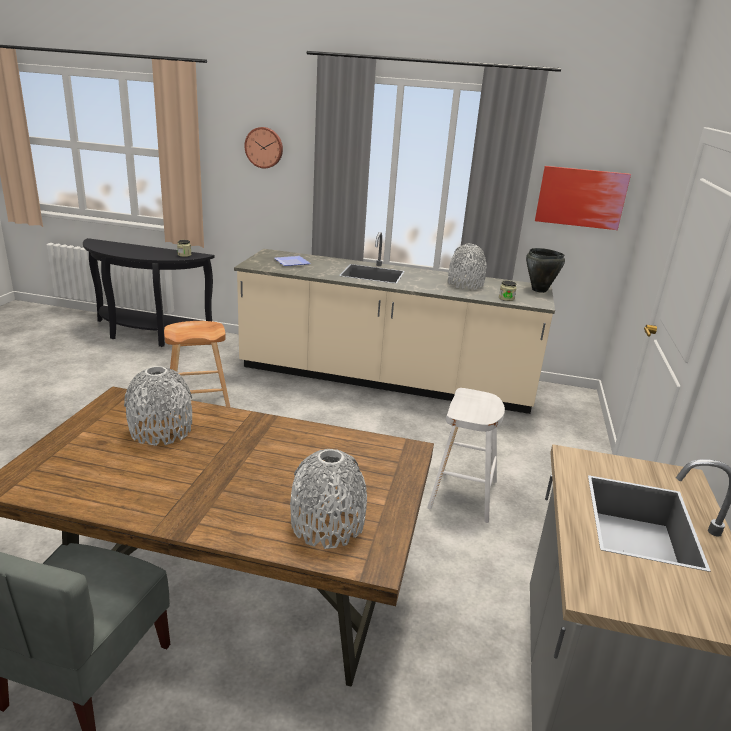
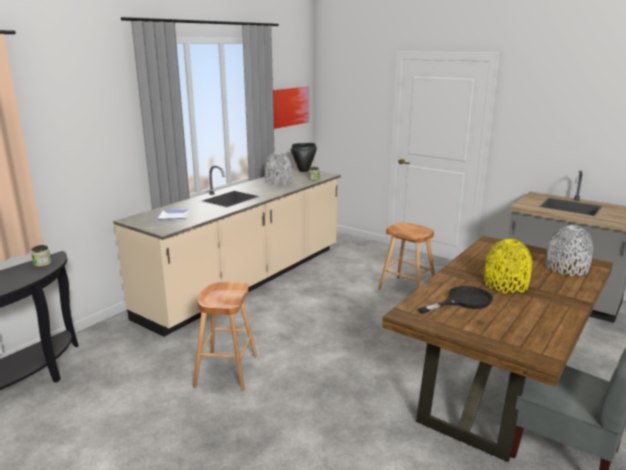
camera: 65 degrees left, 5 degrees down
(161, 430) = (463, 301): grey vase -> black frying pan
(227, 461) = (505, 285): none -> yellow vase
(264, 147) = (81, 119): wall clock -> none
(463, 494) = (407, 289): white stool -> brown stool

